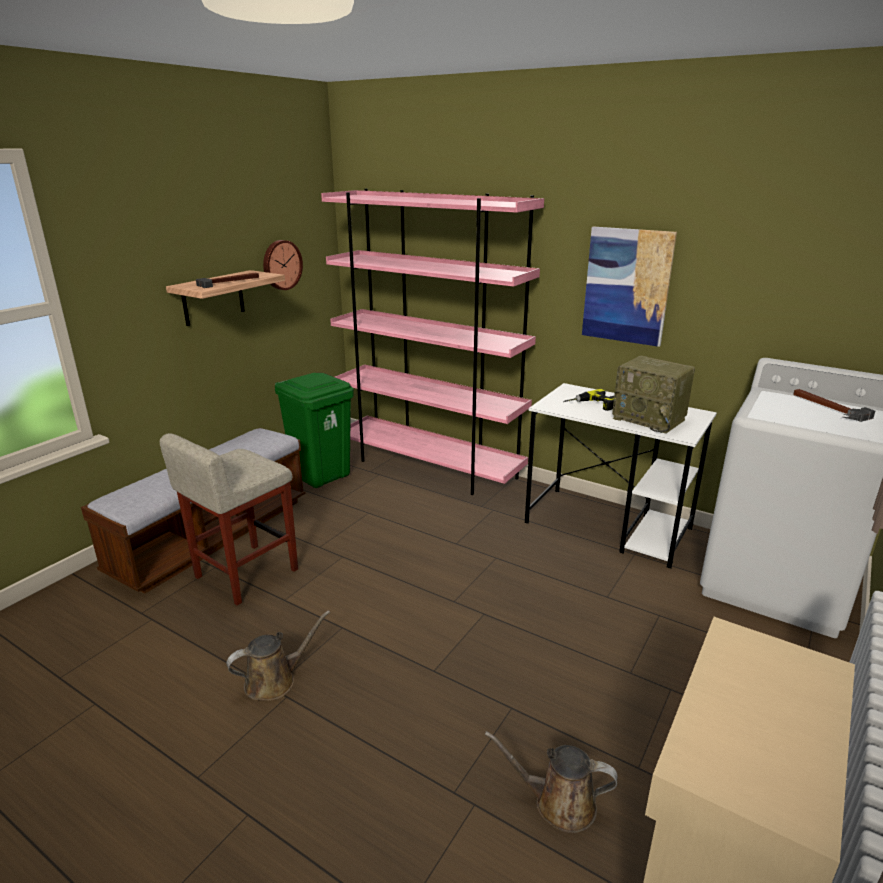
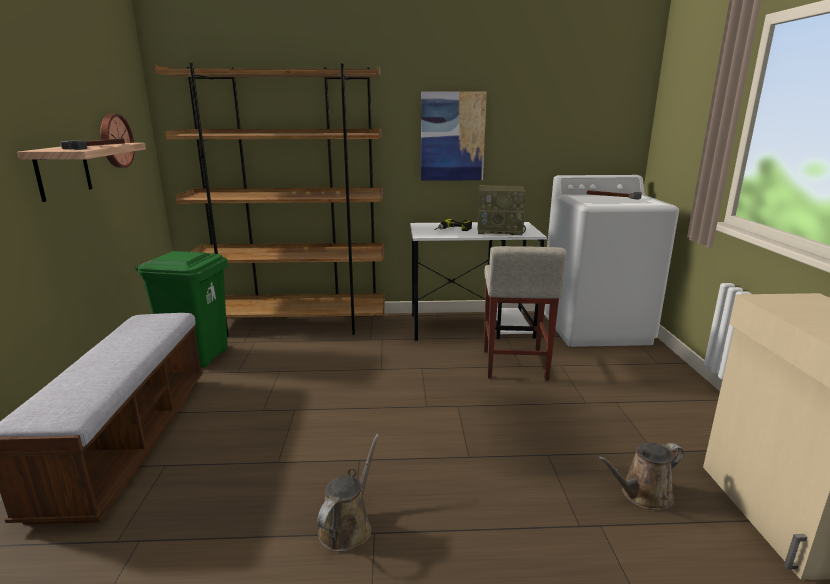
camera: 35 degrees left, 5 degrees down
(245, 574) = (209, 458): beige stool -> beige stool (514, 365)
(430, 467) = (295, 325): pink bookcase -> brown bookcase

